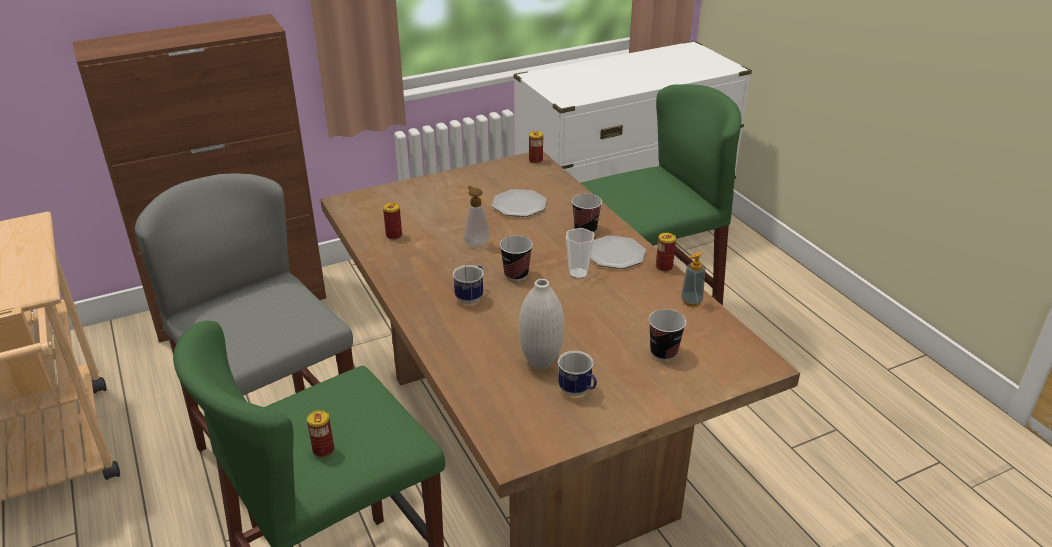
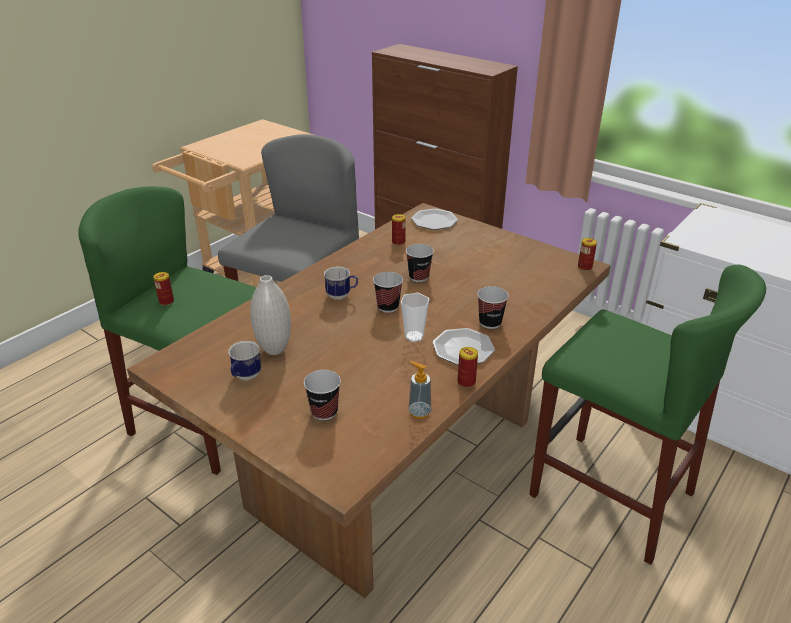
camera: 65 degrees right, 0 degrees up
(476, 243) = (419, 277): soap dispenser -> cup
(519, 205) = (497, 279): plate -> plate (434, 221)

